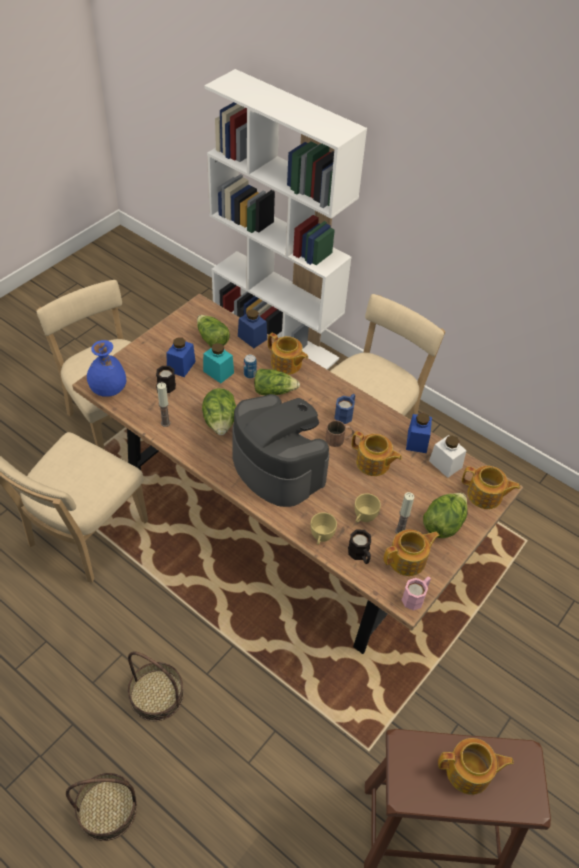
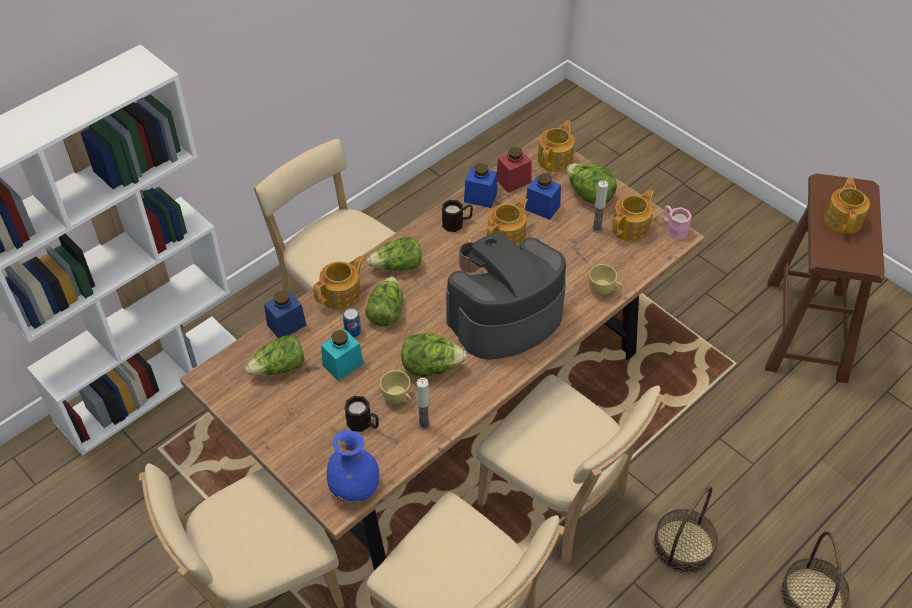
camera: 80 degrees left, 0 degrees up
(181, 366) = (324, 404): blue jar -> blue jar (542, 207)
(192, 595) = (558, 504): none -> beige chair
(322, 394) = (397, 266): none -> lettuce
(345, 414) = (433, 250): blue mug -> none
(360, 555) = (625, 263): black mug -> black mug (457, 223)
(363, 518) = (580, 254): yellow cup -> yellow cup (398, 399)
(408, 560) = (631, 228): teapot -> teapot turned 60 degrees clockwise
(445, 464) = (513, 181): white jar -> red jar

